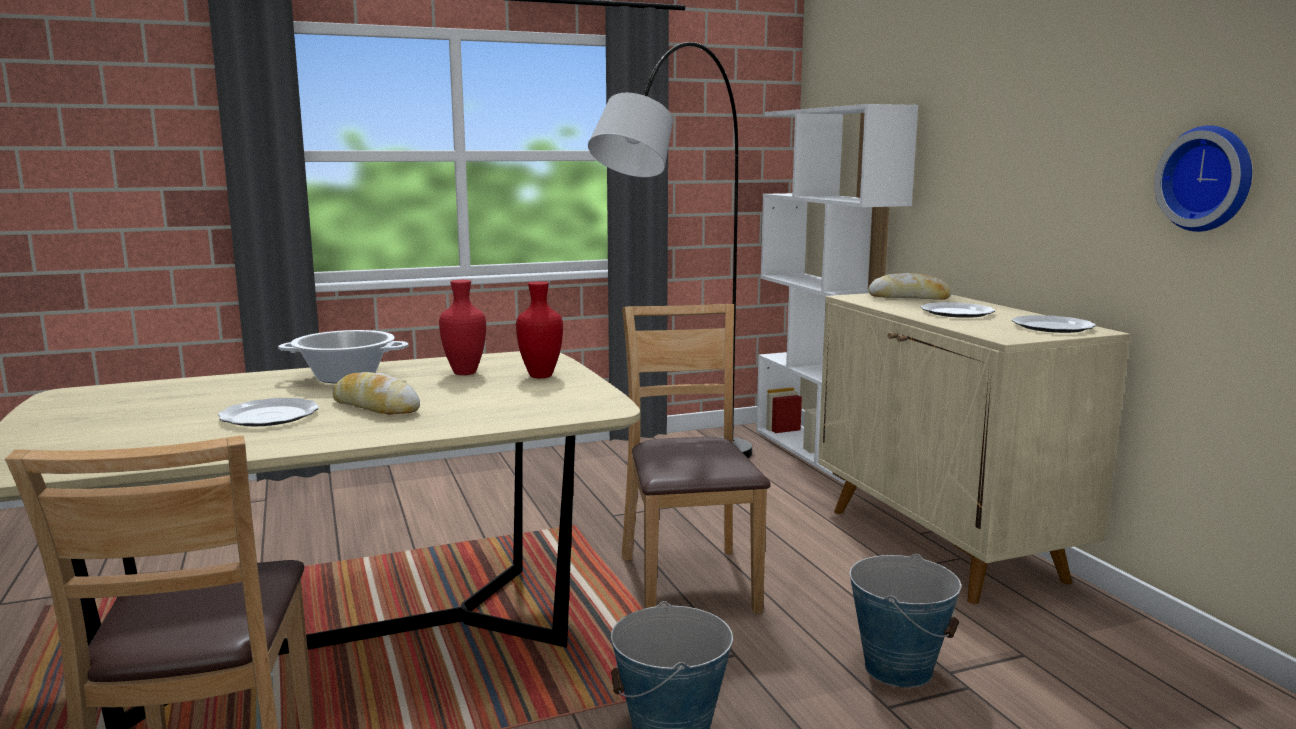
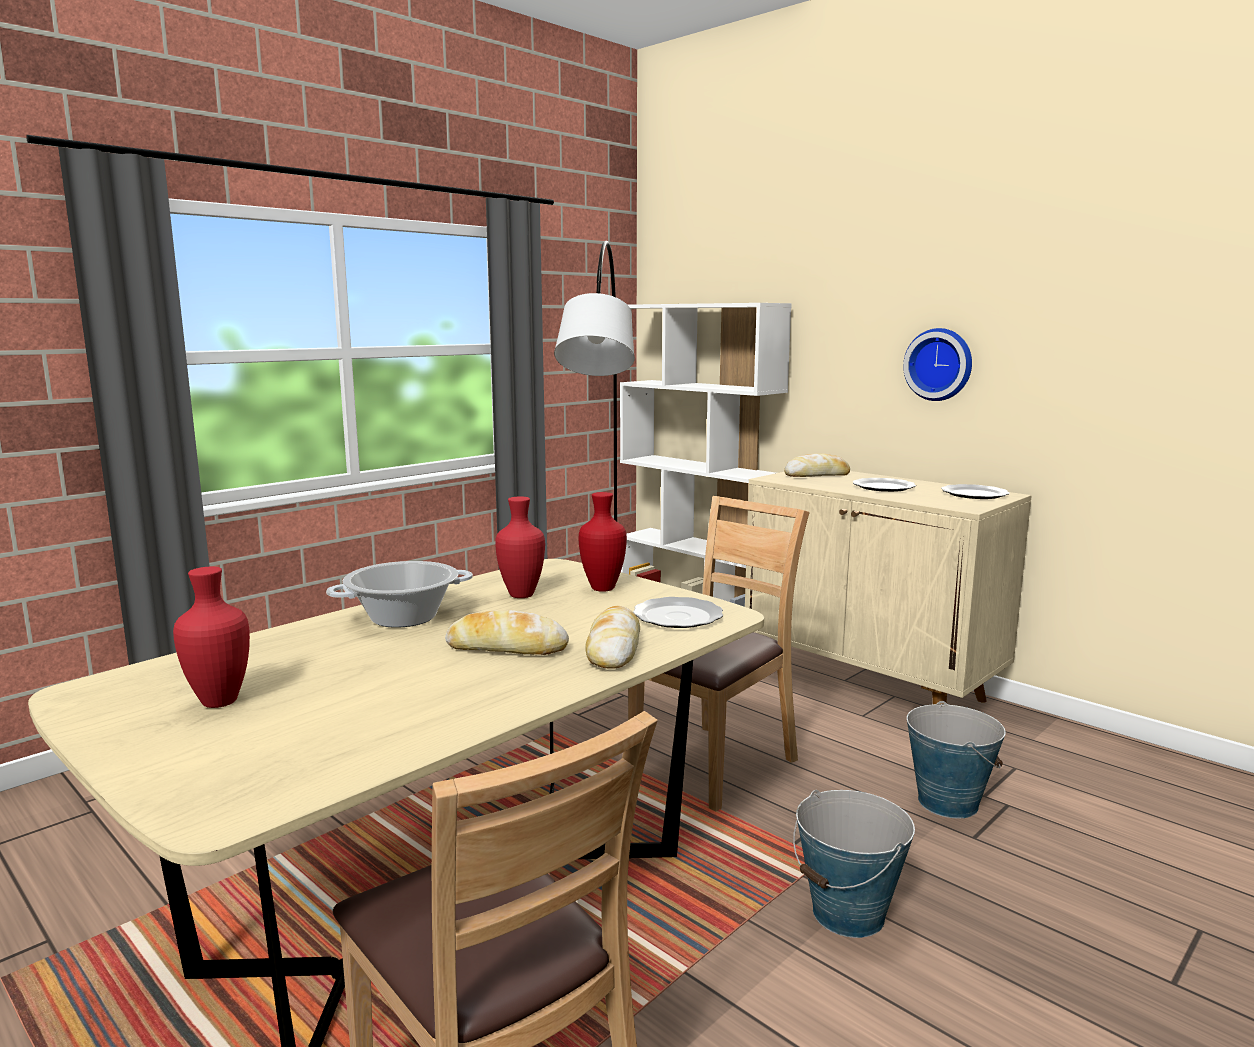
camera: 25 degrees left, 0 degrees up
(130, 411) = (222, 702): none -> red vase
(269, 416) = (410, 678): plate -> plate (676, 616)
(454, 419) = (614, 649): none -> bread
(689, 582) = (714, 765): brown chair -> brown chair turned 75 degrees clockwise
(1208, 179) = (1097, 372): wall clock -> wall clock (939, 364)

